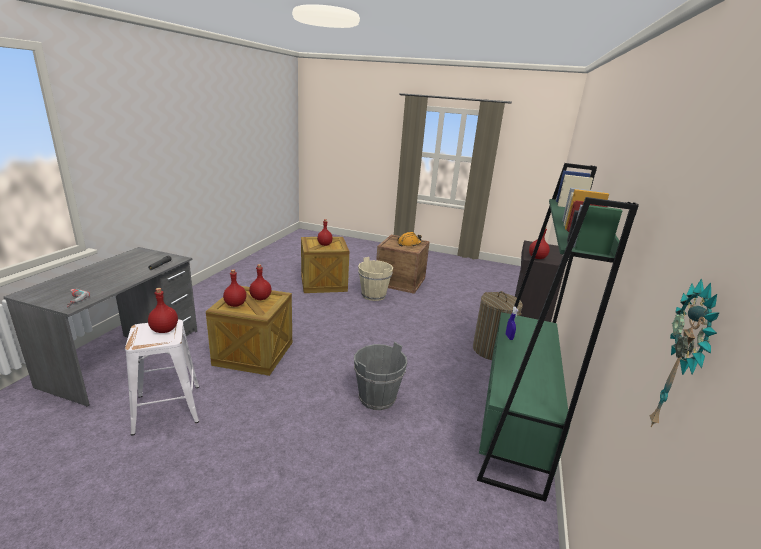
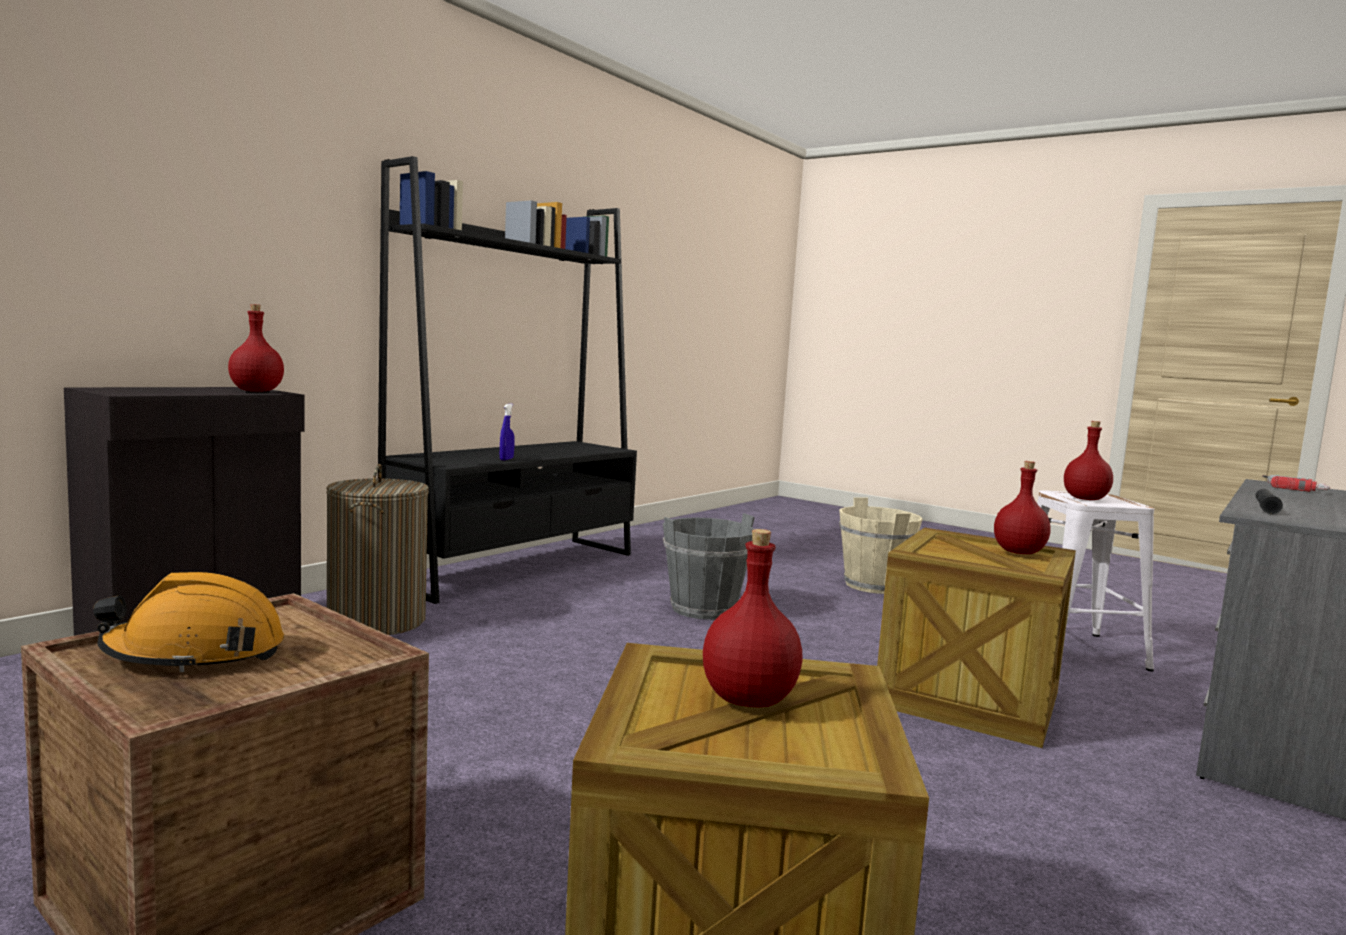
camera: 160 degrees left, 15 degrees down
(260, 298) = (966, 554): red bottle -> none
(373, 295) = (502, 824): beige bucket -> beige bucket (874, 585)
(513, 422) = (516, 567): green bookcase -> black bookcase
(687, 362) = (664, 282): wall clock -> none

